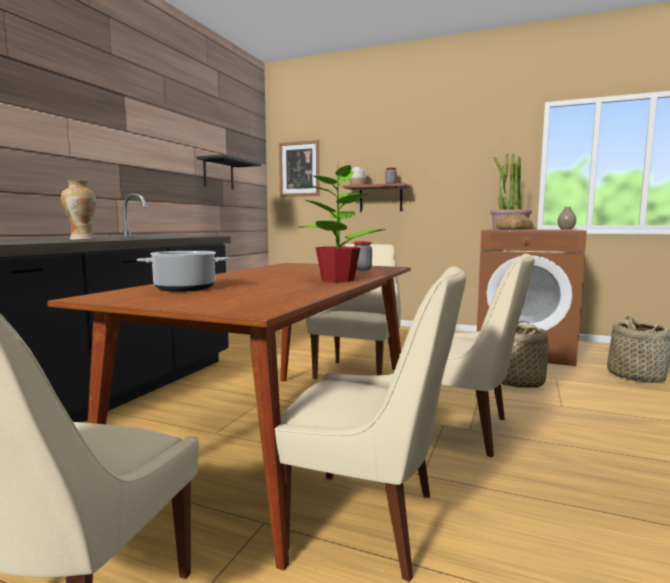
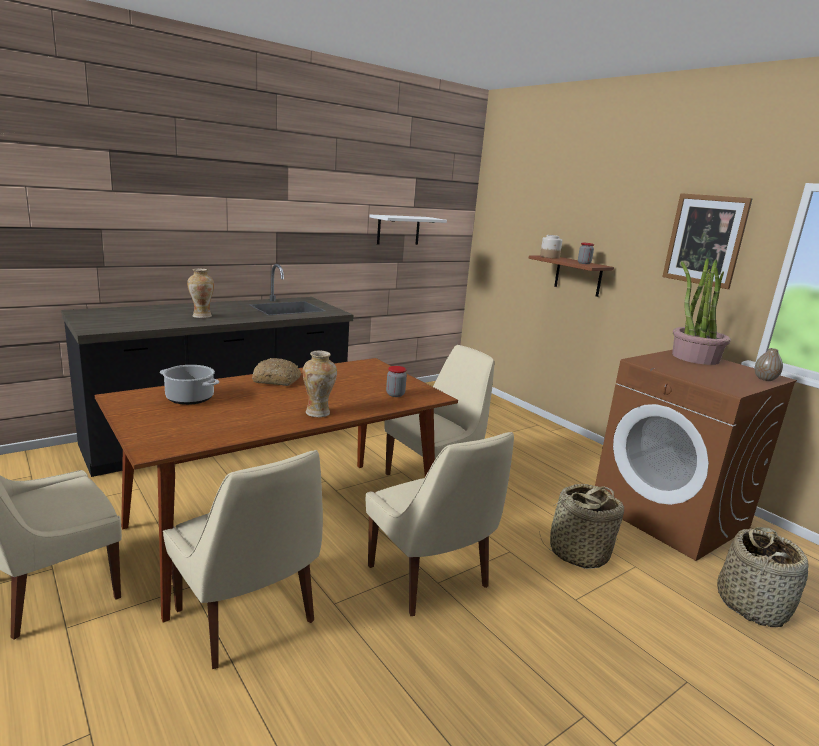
camera: 30 degrees right, 10 degrees up
(218, 174) = (398, 230): black shelf -> white shelf
(299, 169) = (503, 222): picture -> picture (705, 240)
(338, 280) = (318, 413): potted plant -> vase
(514, 229) = (673, 366): bread -> bread (277, 380)

